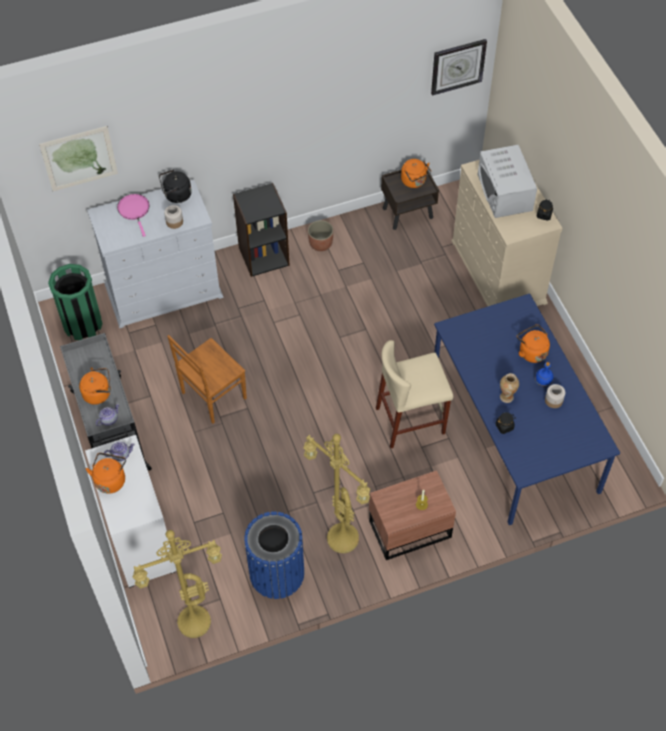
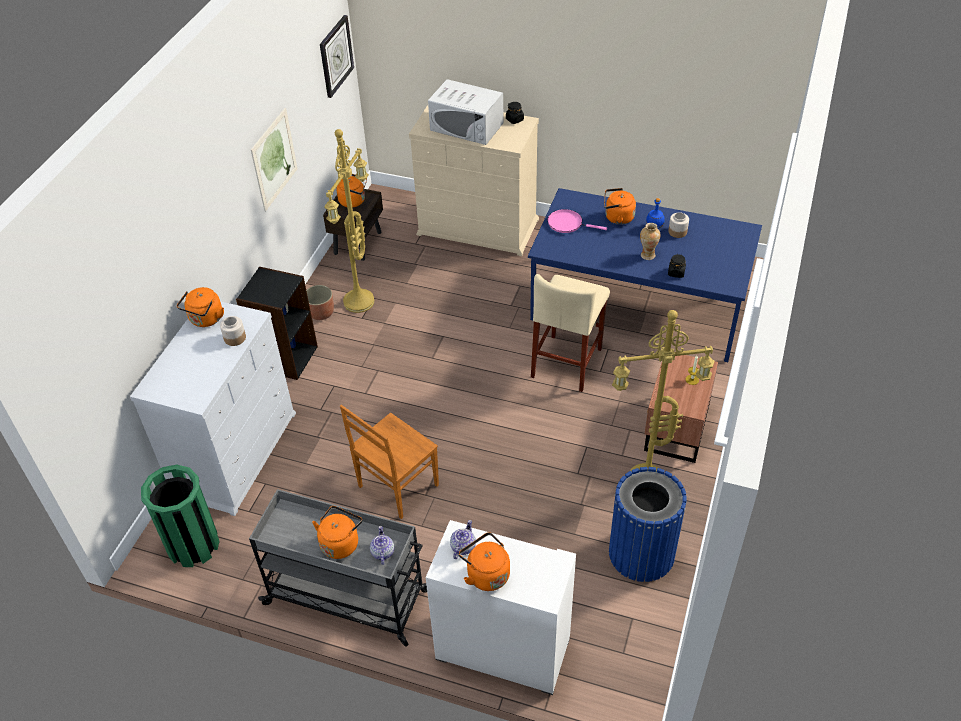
camera: 50 degrees left, 10 degrees down
(79, 158) = (102, 325): picture -> picture (274, 159)
(134, 210) = (181, 360): pink frying pan -> pink frying pan (567, 223)
(176, 195) = (205, 320): black kettle -> orange kettle
(193, 624) = (643, 660): yellow floor lamp -> yellow floor lamp (360, 303)
(212, 396) = (396, 487): brown chair -> brown chair turned 45 degrees clockwise

